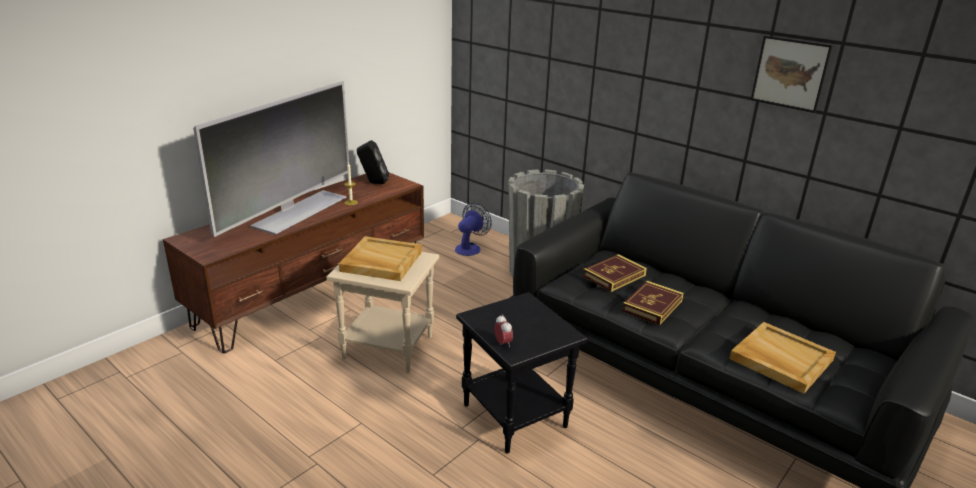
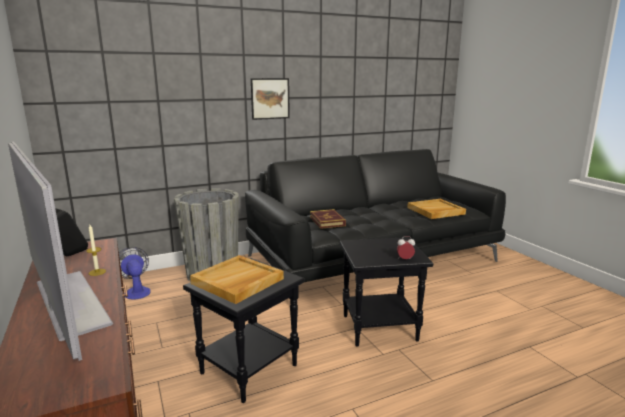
camera: 65 degrees left, 10 degrees down
(389, 347) = (248, 368): beige side table -> black side table
(652, 306) = (369, 221): book -> none
(790, 73) = (335, 77): picture -> picture (270, 98)

